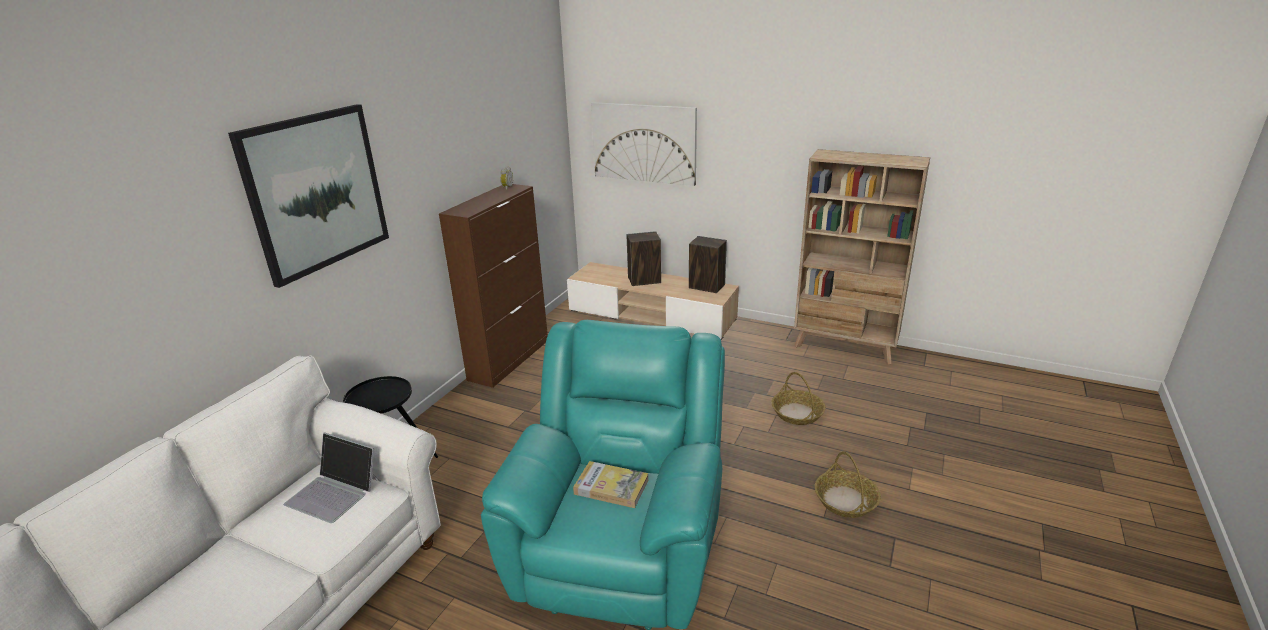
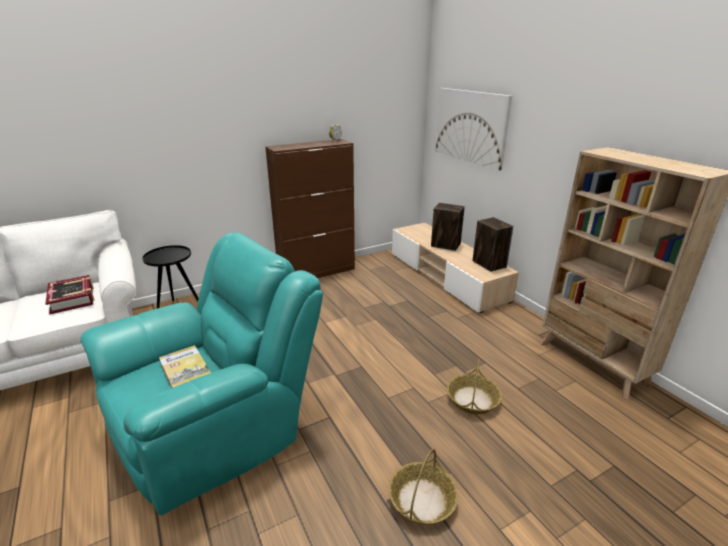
camera: 35 degrees right, 0 degrees up
(316, 192) = (151, 105): picture -> none
(334, 492) = (73, 299): laptop -> book

